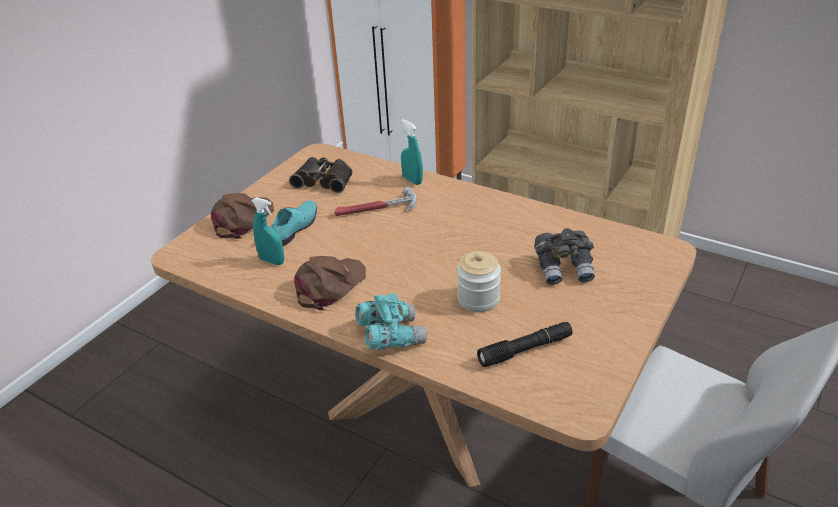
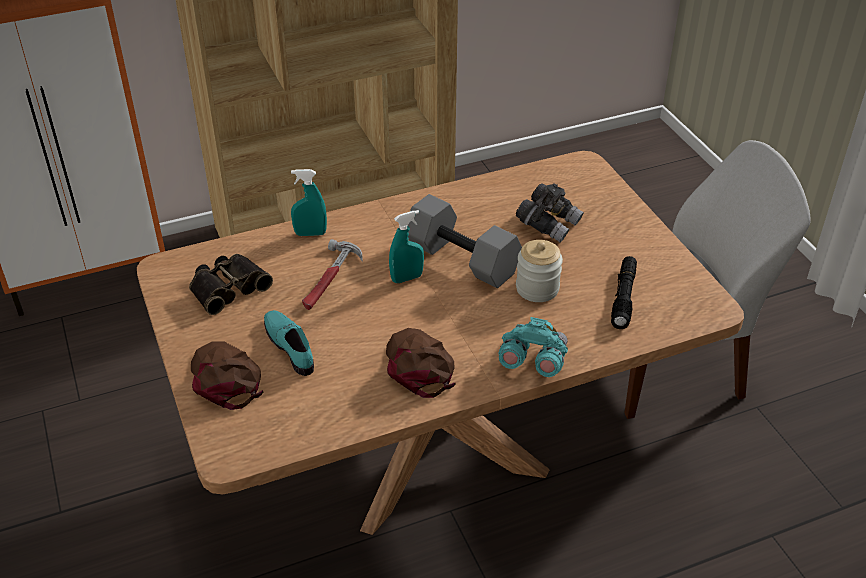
camera: 55 degrees left, 5 degrees up
(272, 261) = (331, 387): turquoise spray bottle -> turquoise spray bottle (407, 278)
(468, 250) = (464, 259): none -> grey dumbbell

